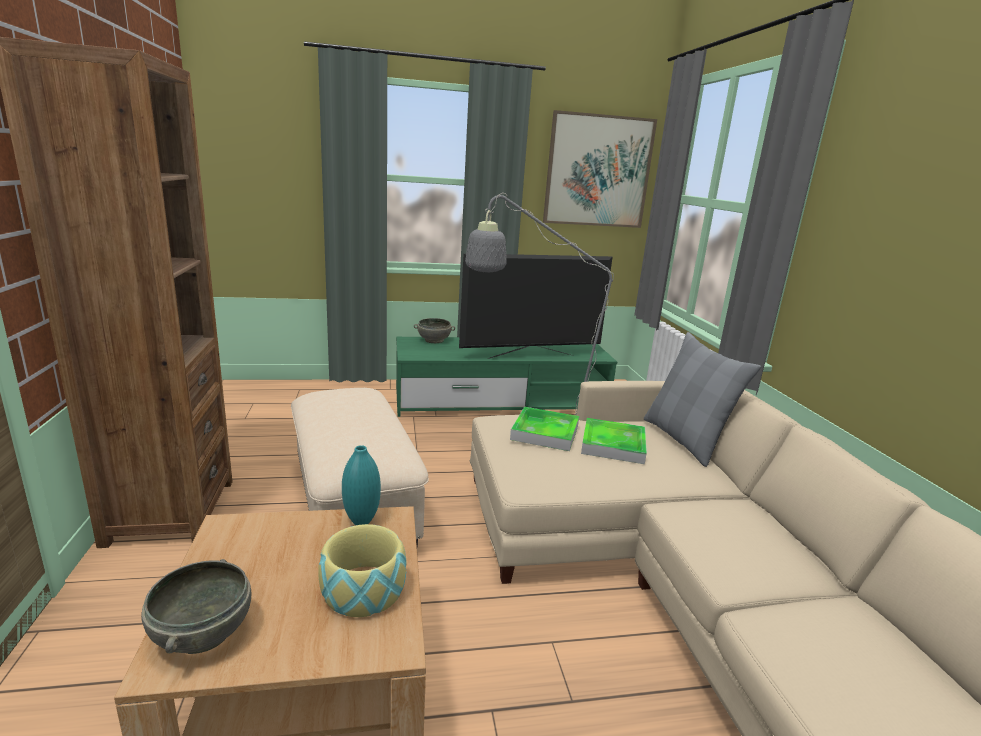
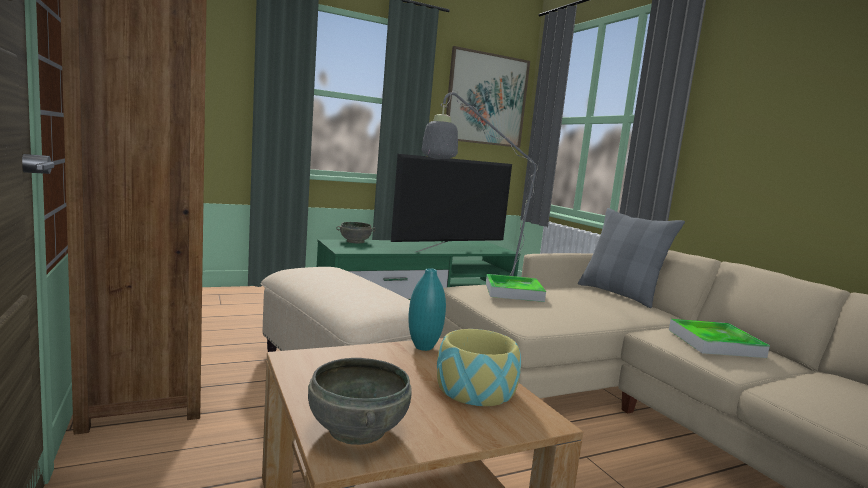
camera: 15 degrees left, 10 degrees down
(613, 445) = (573, 297): tray -> tray (715, 343)

